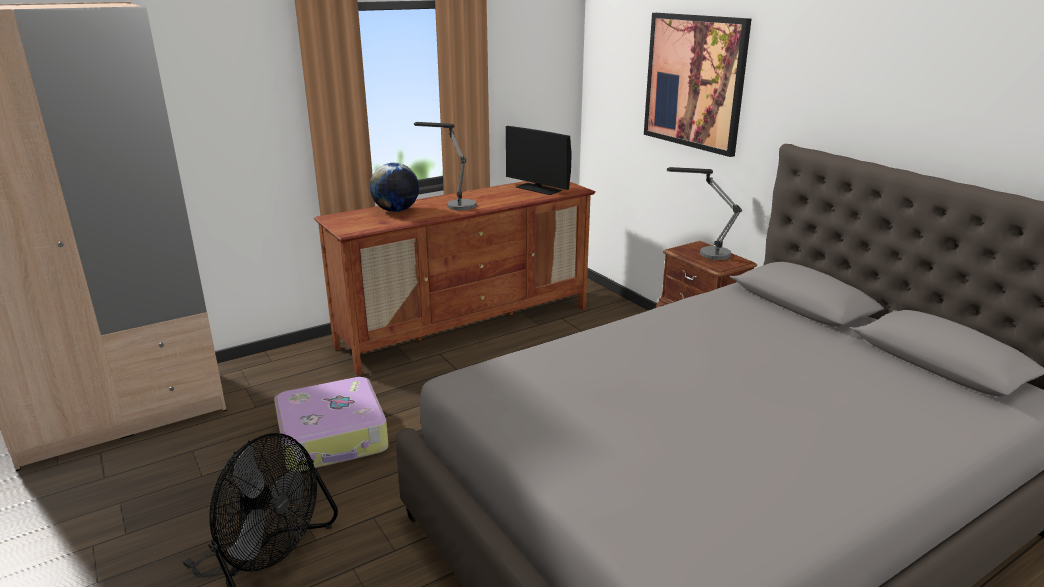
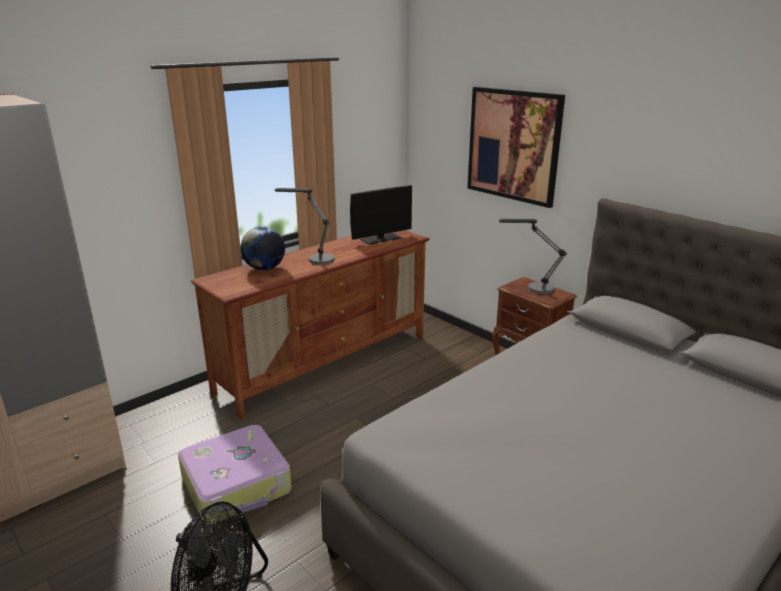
camera: 10 degrees left, 0 degrees up
(538, 189) = (381, 238): monitor -> monitor turned 60 degrees counterclockwise

